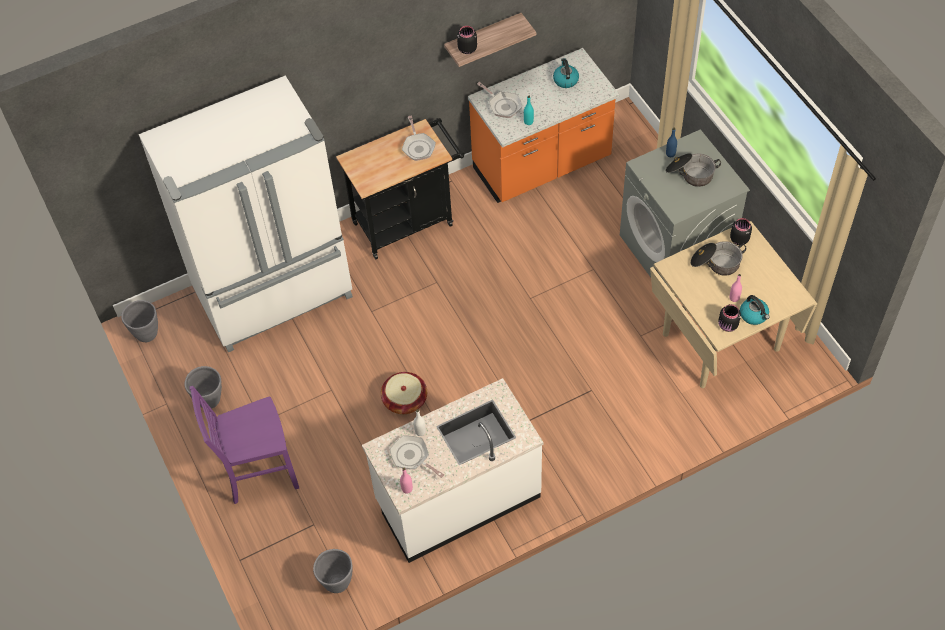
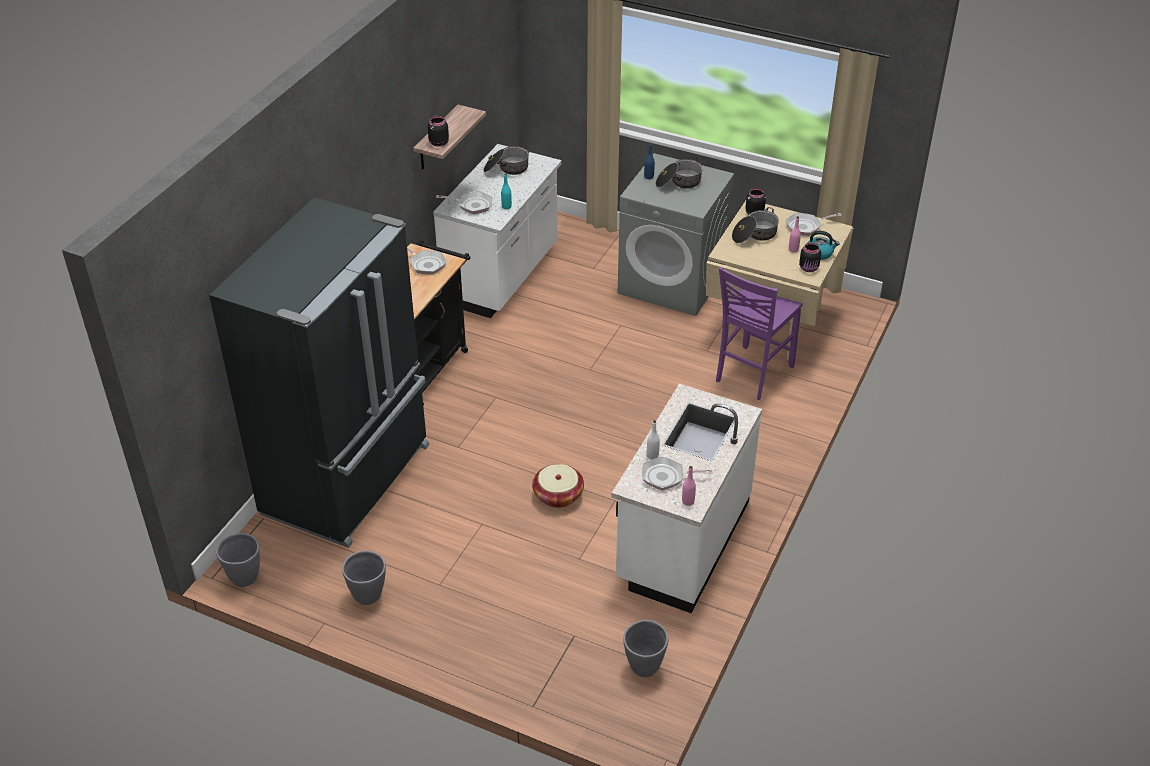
camera: 40 degrees left, 15 degrees down
(258, 473) = (478, 626): purple chair -> purple chair (752, 374)
(275, 294) = (349, 480): white fridge -> black fridge
(542, 166) = (502, 276): orange counter -> white counter
(565, 80) = (507, 168): kettle -> cooking pot
(771, 279) = (806, 226): none -> frying pan

